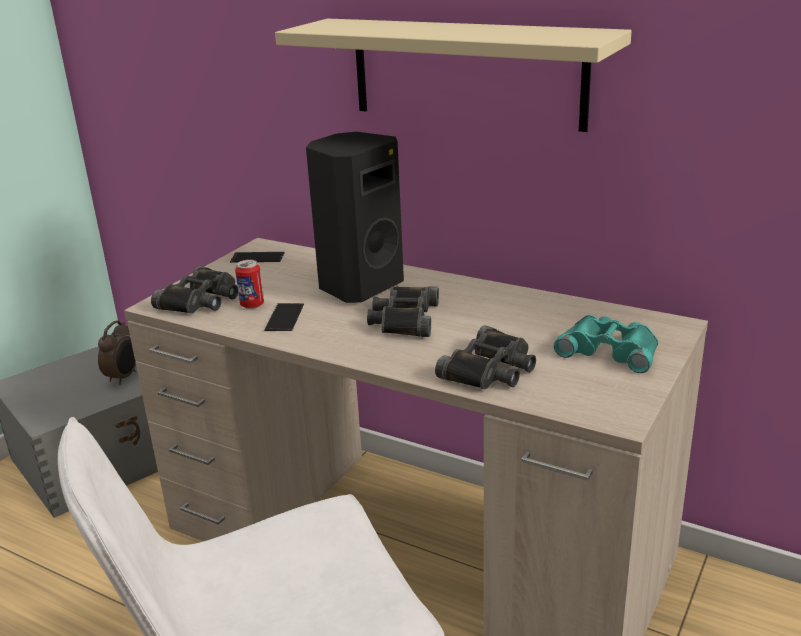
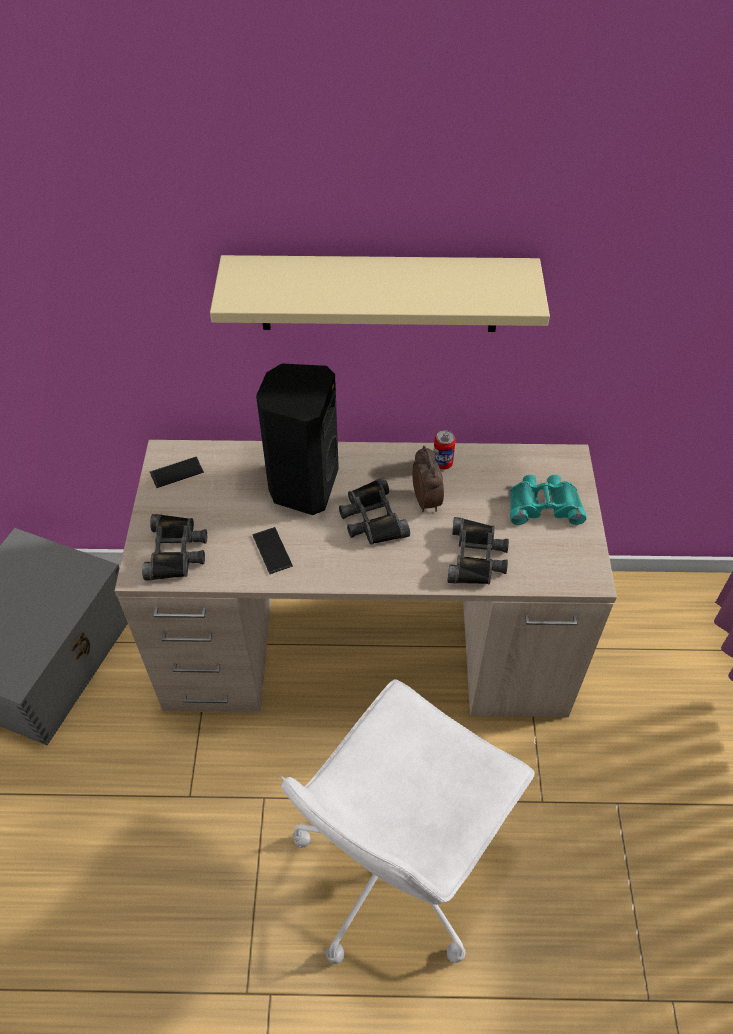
camera: 30 degrees left, 25 degrees up
(123, 377) = (46, 599): alarm clock -> alarm clock (427, 500)
(252, 305) = (229, 543): can -> can (442, 463)

